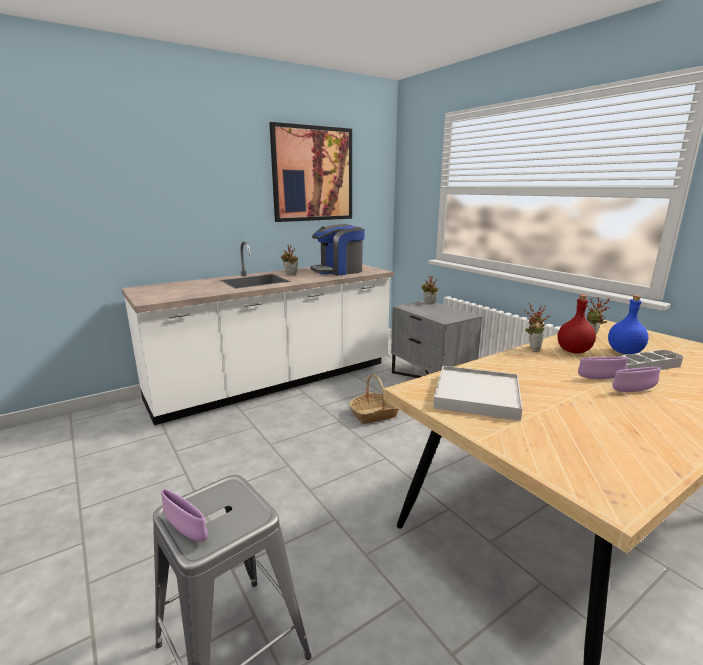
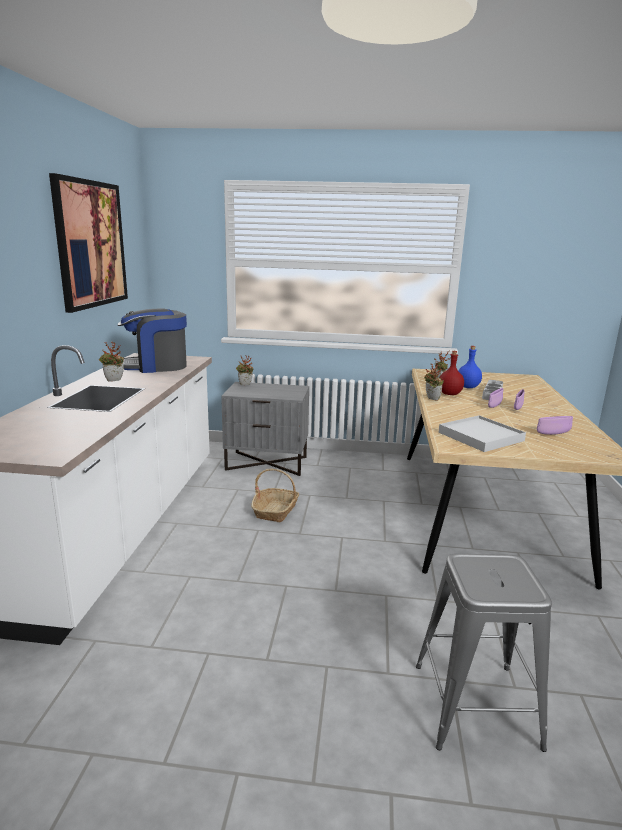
camera: 50 degrees left, 0 degrees up
(185, 530) = (509, 593): purple bowl -> purple bowl (553, 434)
(338, 271) = (156, 366): coffee machine -> coffee machine turned 60 degrees clockwise

